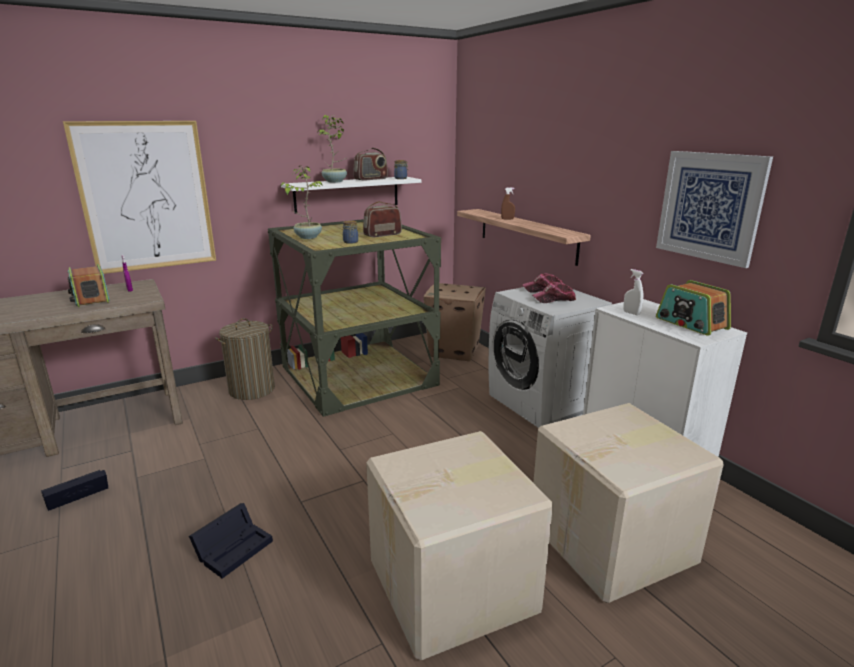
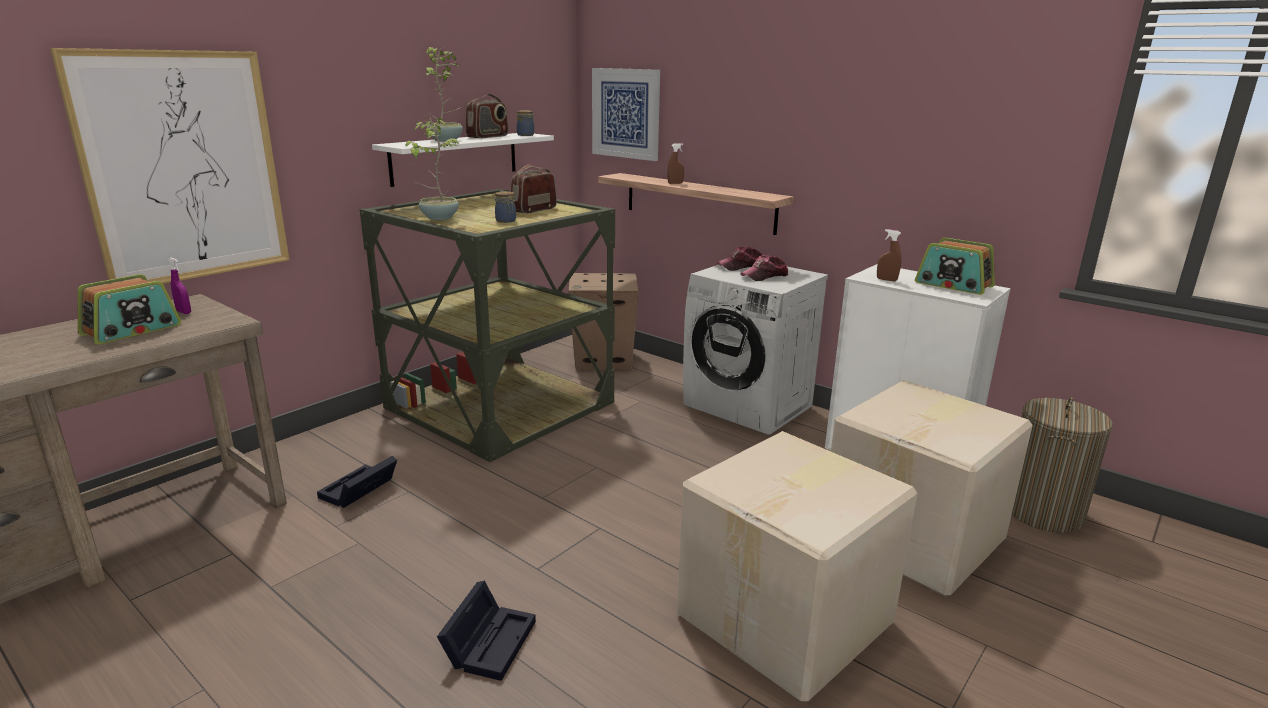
camera: 20 degrees left, 0 degrees up
(75, 495) = (186, 630): black storage box -> black storage box (358, 491)
(91, 299) = (132, 330): radio -> radio turned 90 degrees counterclockwise
(252, 389) = (360, 443): laundry basket -> laundry basket (1042, 511)
(631, 313) = (886, 280): white spray bottle -> brown spray bottle
(710, 206) = (948, 156): picture -> picture (625, 113)

